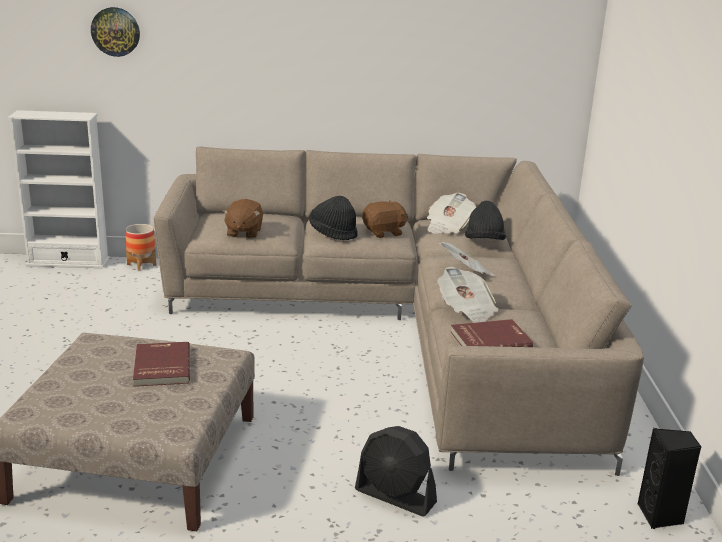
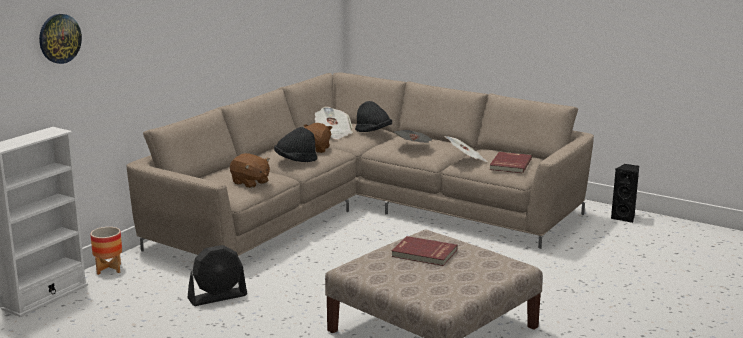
camera: 55 degrees left, 5 degrees down
(395, 496) = (552, 268): black fan -> black fan (217, 297)

